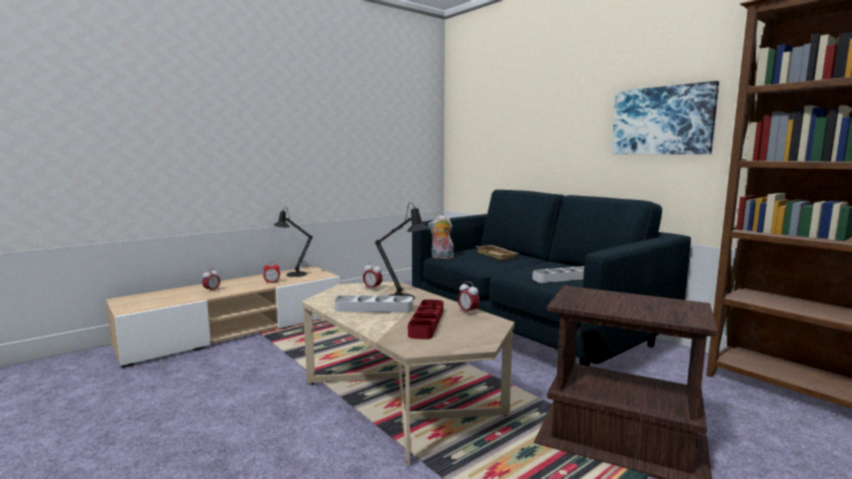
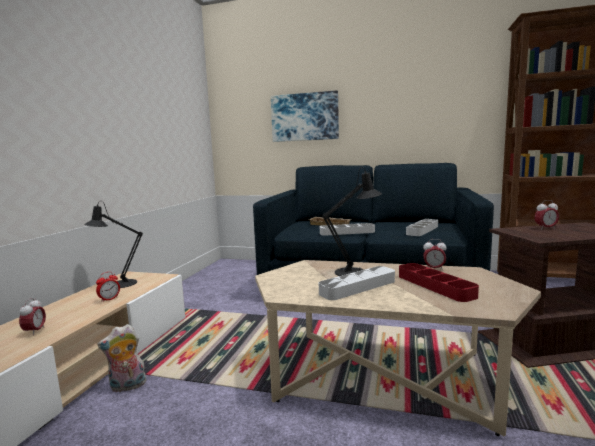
camera: 35 degrees left, 0 degrees up
(372, 289) = (303, 271): alarm clock -> alarm clock (545, 228)
(441, 258) = (292, 233): plush toy -> plush toy (127, 387)
(486, 265) = (347, 232): none -> grey tray
(662, 121) = (436, 103): picture -> picture (305, 117)

